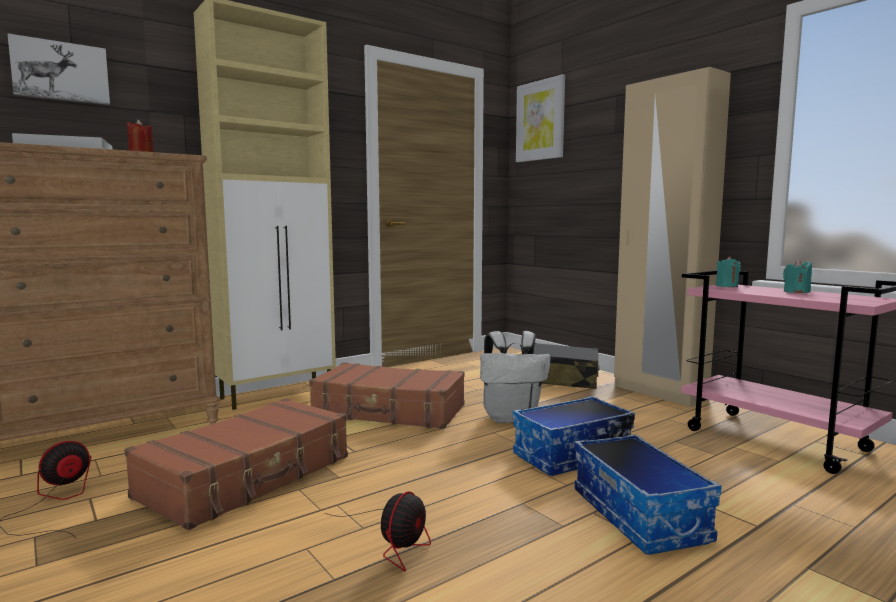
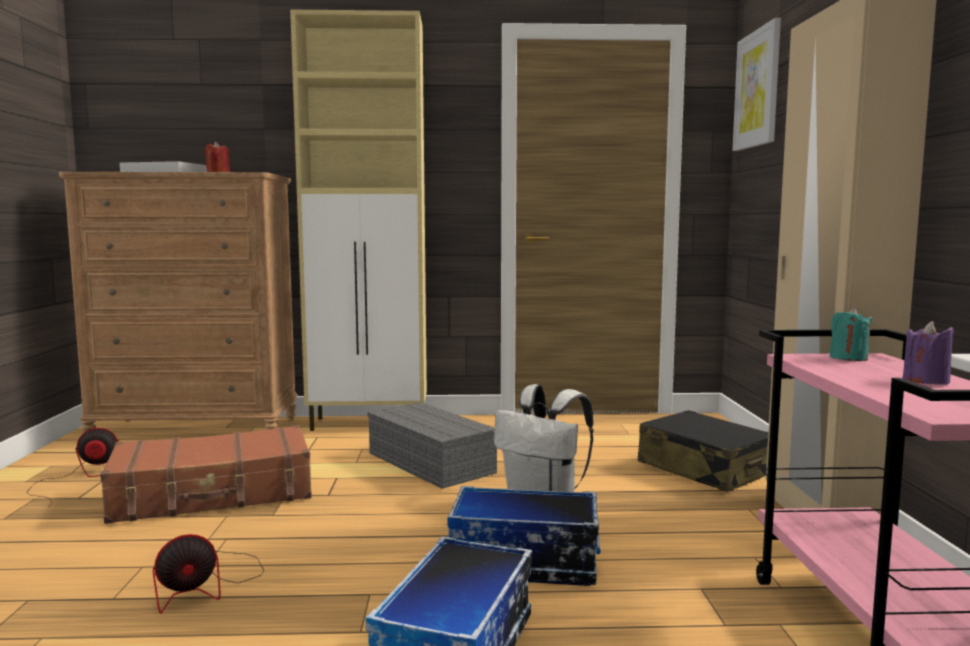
camera: 35 degrees right, 0 degrees up
(60, 71) = (190, 101): picture -> none
(389, 411) = (433, 463): brown suitcase -> grey storage box
(796, 292) = (925, 381): turquoise candle -> purple candle

